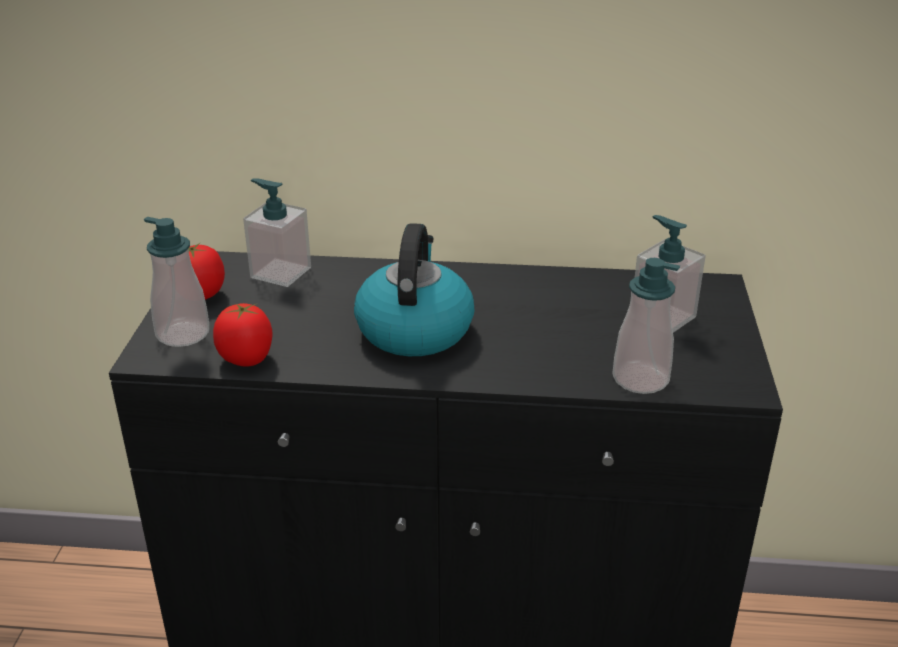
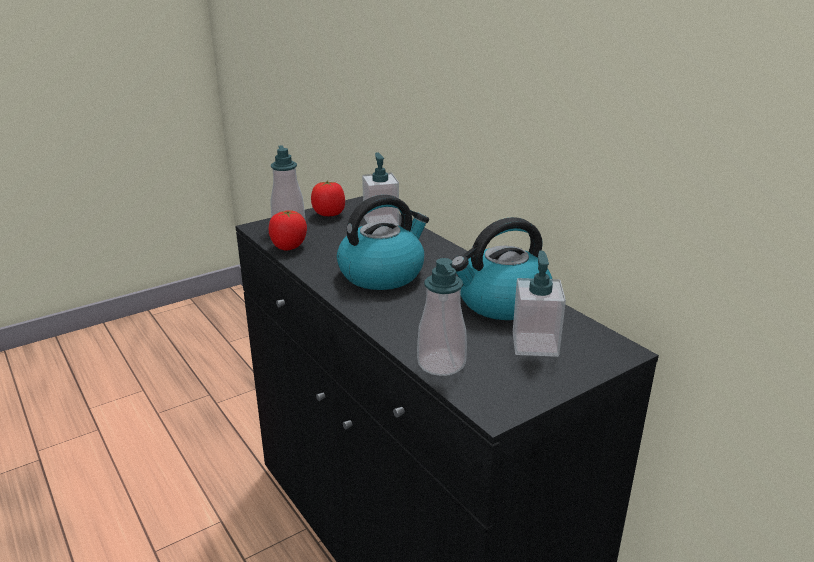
camera: 50 degrees right, 5 degrees down
(569, 296) = (501, 303): none -> kettle

